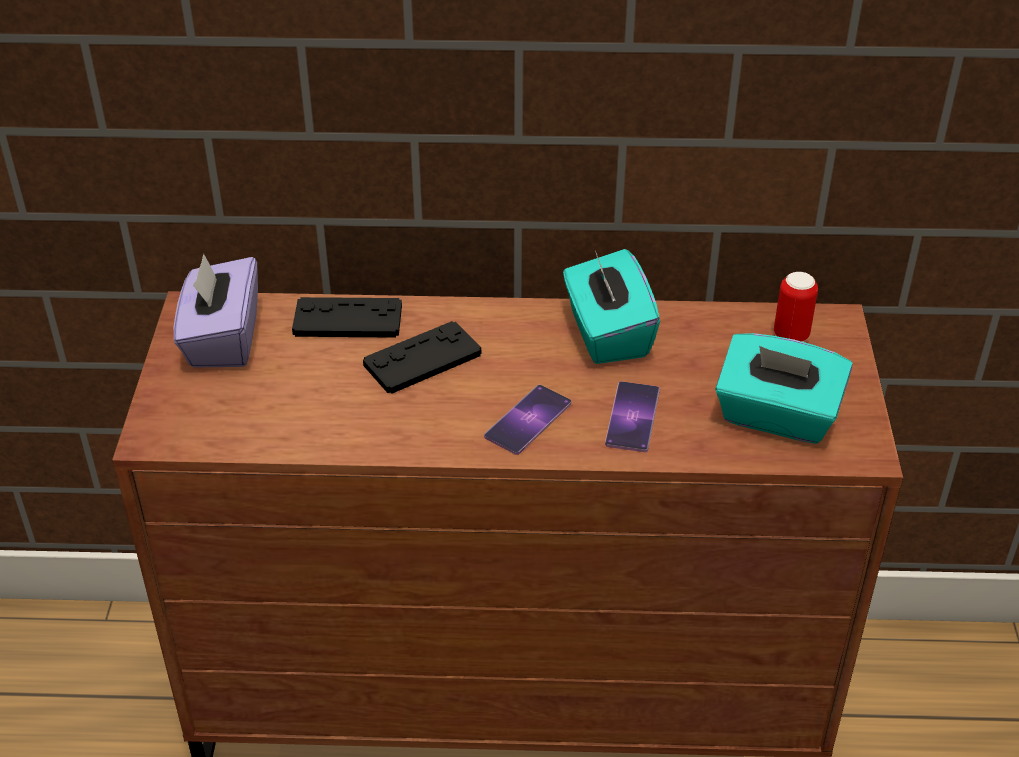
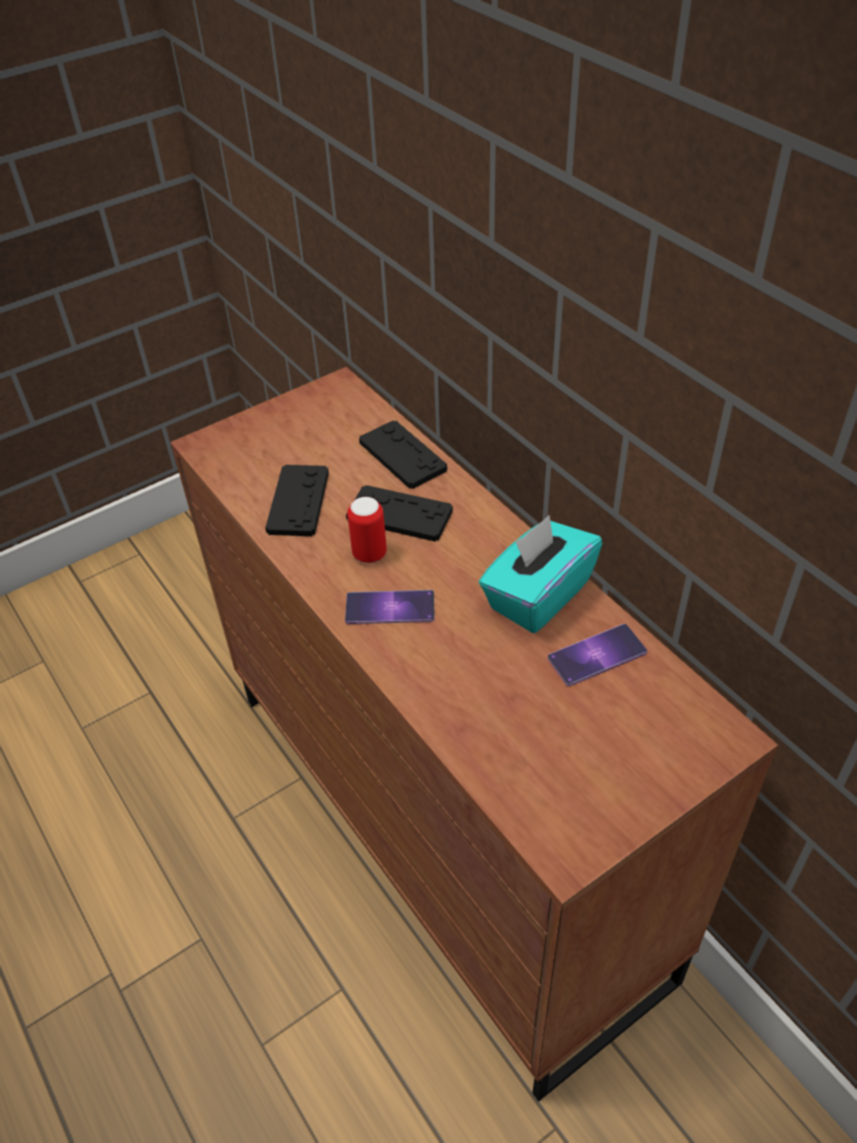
camera: 55 degrees right, 5 degrees up
(222, 339) = (323, 415): purple tissue box -> none
(325, 411) = (298, 502): none -> black game controller
(632, 417) = (453, 666): phone -> phone (597, 655)
(776, 417) = (548, 762): turquoise tissue box -> none
(791, 335) = (670, 715): can -> can (369, 554)

